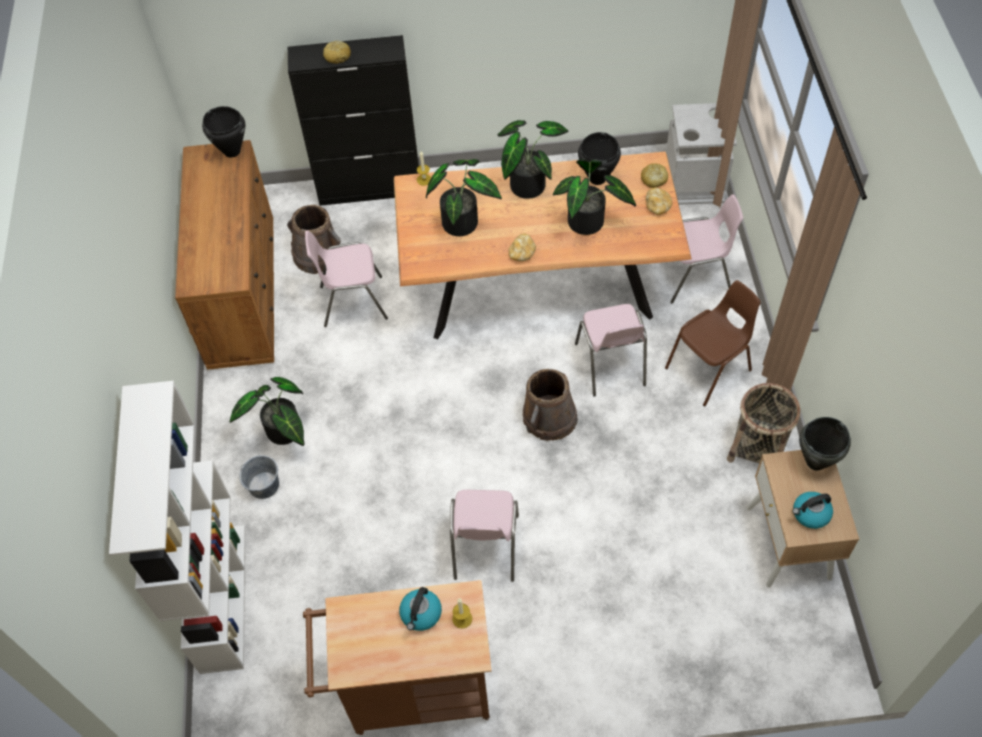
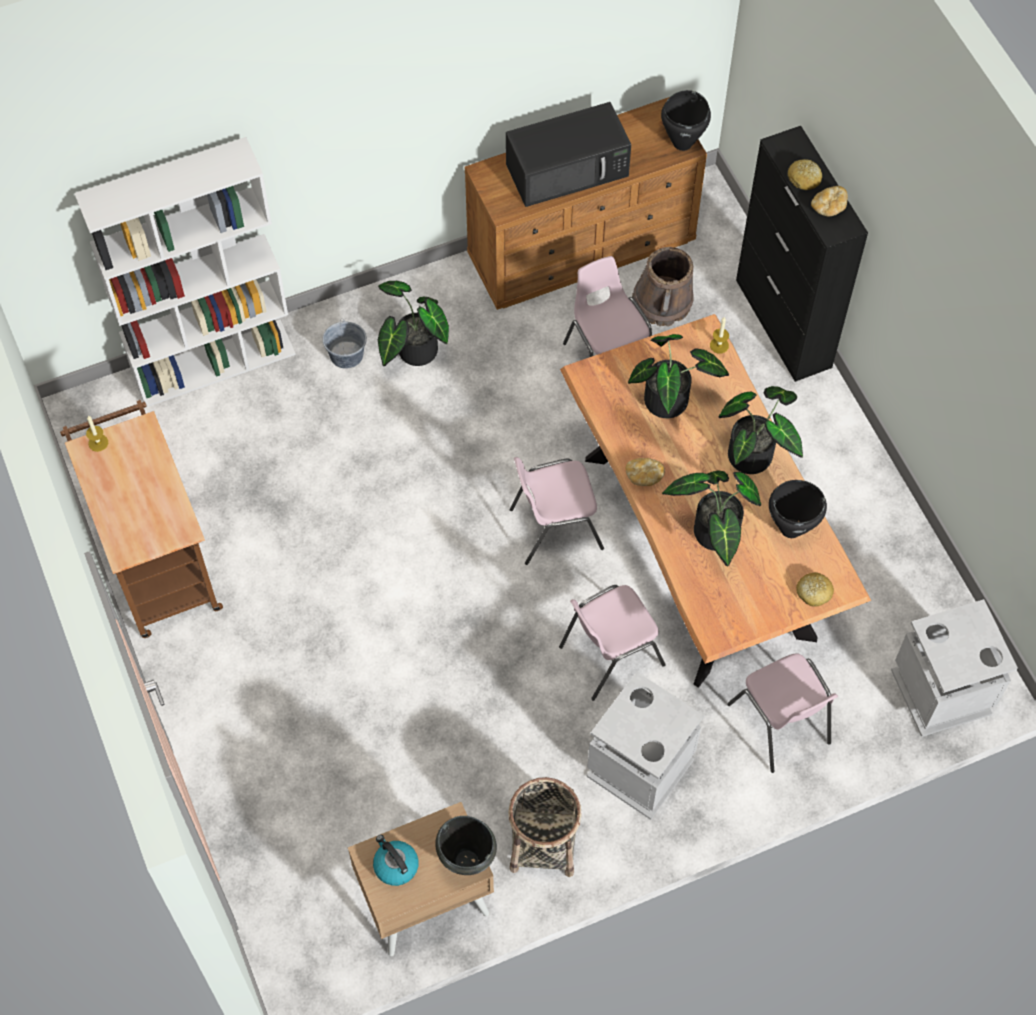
camera: 70 degrees right, 5 degrees up
(217, 228) = (568, 169): none -> black microwave
(421, 614) = (155, 496): kettle -> none
(462, 618) = (159, 533): candle -> candle (98, 443)
(485, 548) = (331, 584): pink chair -> pink chair (554, 528)
(549, 418) = (514, 607): brown bucket -> none
(657, 206) = (770, 606): bread -> bread (828, 207)
(710, 370) = (640, 769): brown chair -> grey trash can

